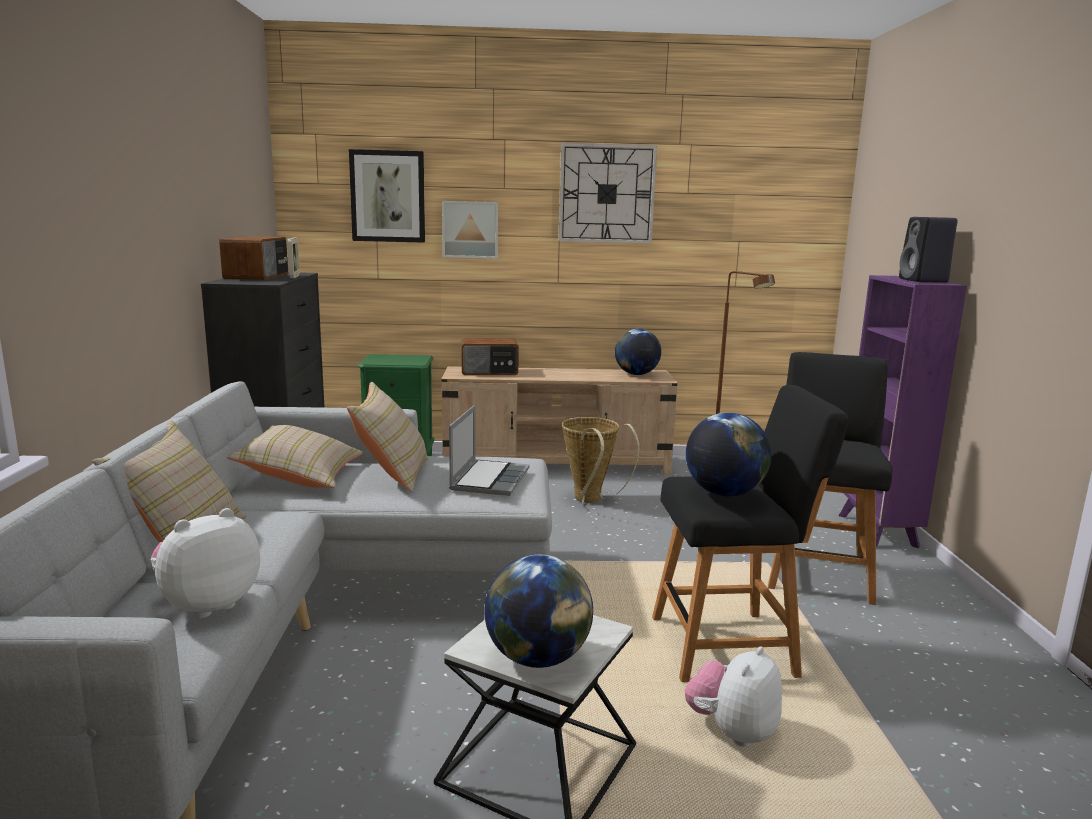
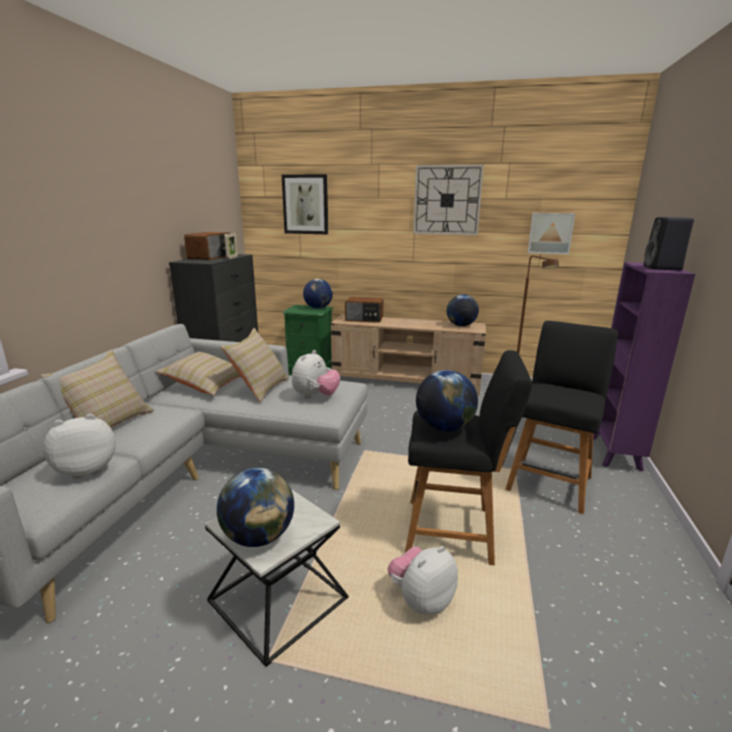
camera: 15 degrees right, 5 degrees up
(412, 357) = (318, 308): none -> globe
(470, 229) = (356, 225): picture -> picture (550, 233)
(489, 479) = (315, 396): laptop -> plush toy
(590, 501) = (414, 409): basket -> none

